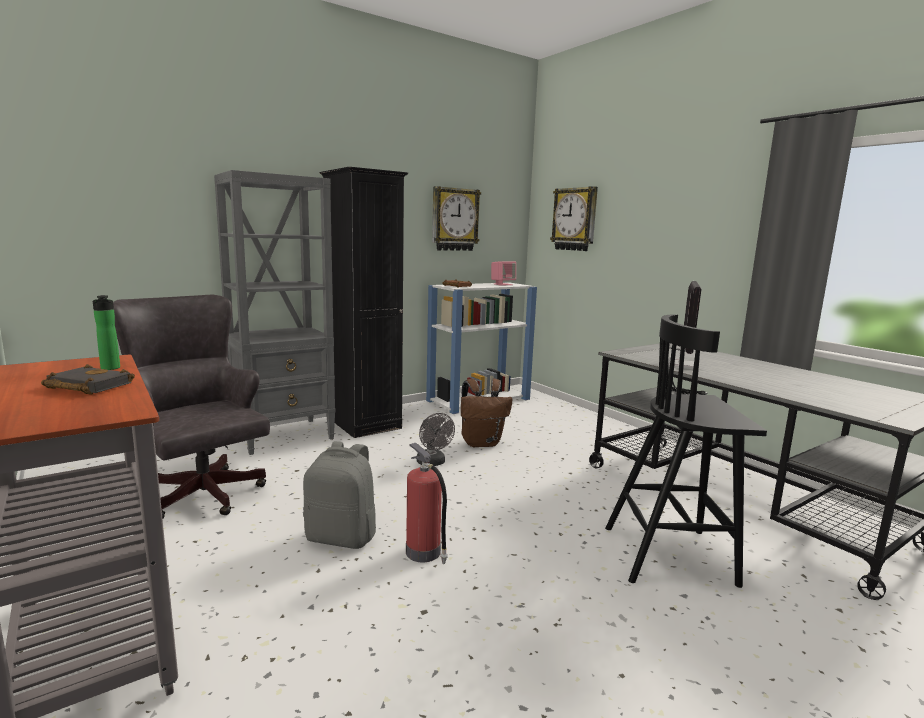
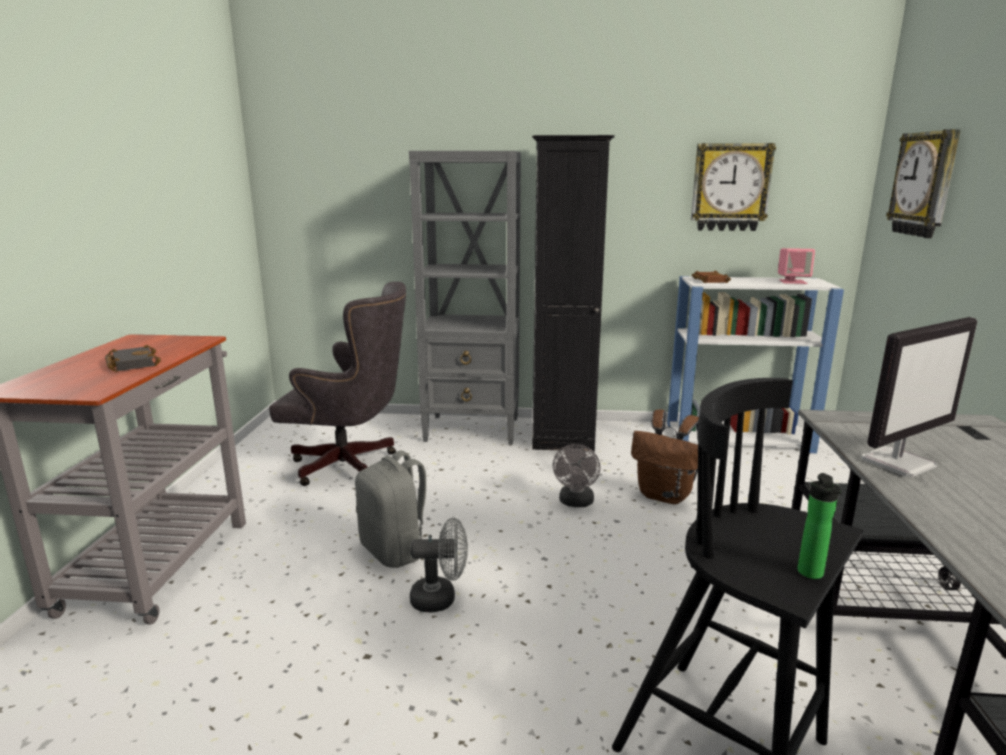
camera: 40 degrees right, 5 degrees up
(110, 368) = (180, 349): bottle -> bottle (811, 574)
(201, 491) = (350, 466): grey office chair -> grey office chair turned 105 degrees clockwise
(424, 553) = (441, 598): fire extinguisher -> grey fan

